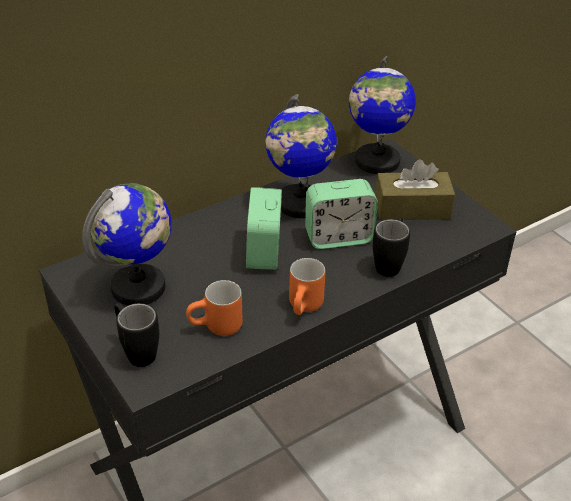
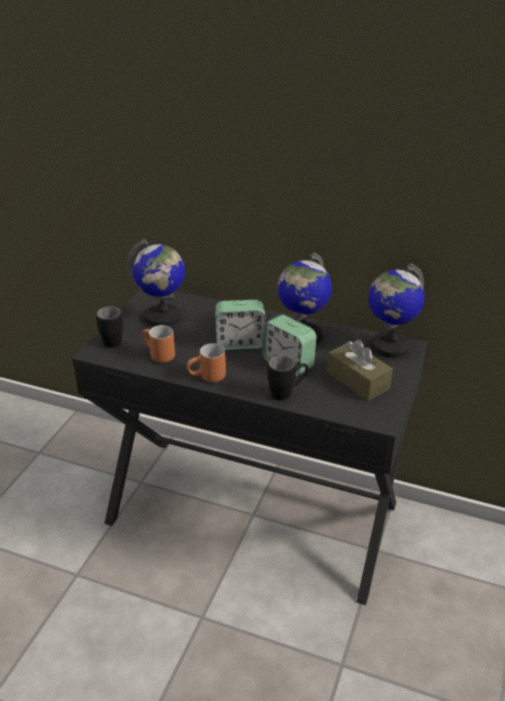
camera: 55 degrees right, 5 degrees down
(264, 252) = (240, 343): alarm clock -> alarm clock turned 150 degrees counterclockwise

